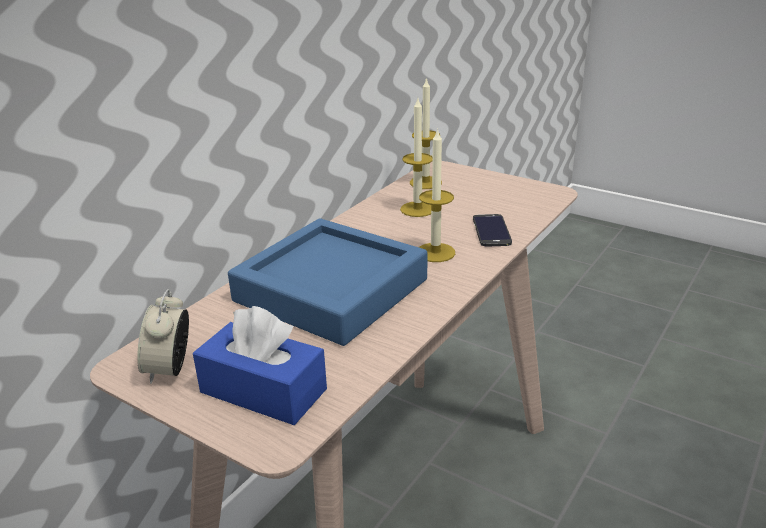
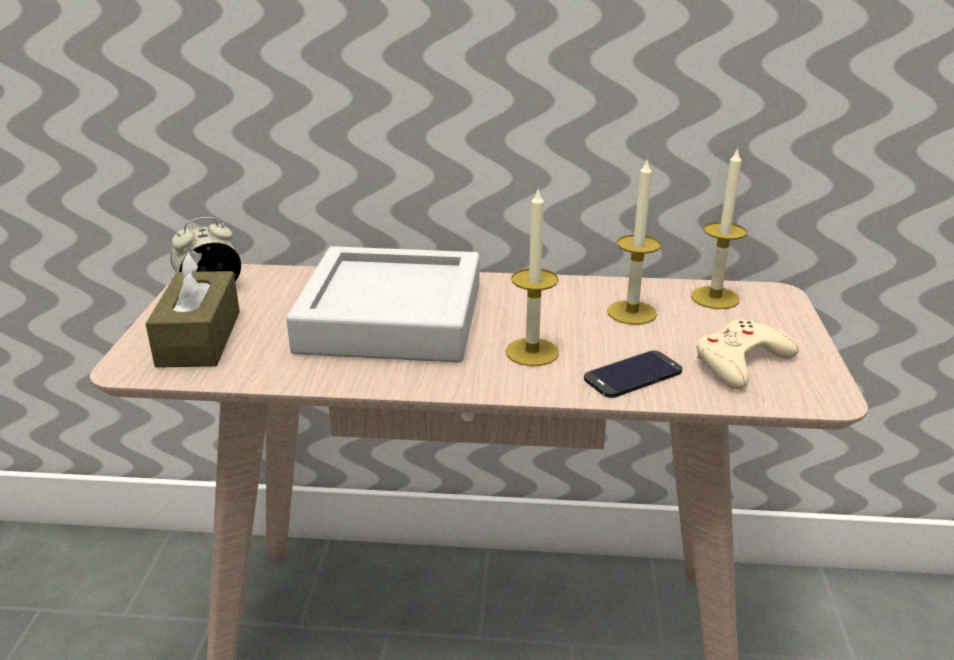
camera: 60 degrees right, 0 degrees up
(263, 391) = (199, 338): blue tissue box -> brown tissue box
(331, 290) = (391, 318): blue tray -> grey tray
(503, 199) = (740, 362): none -> beige game controller

